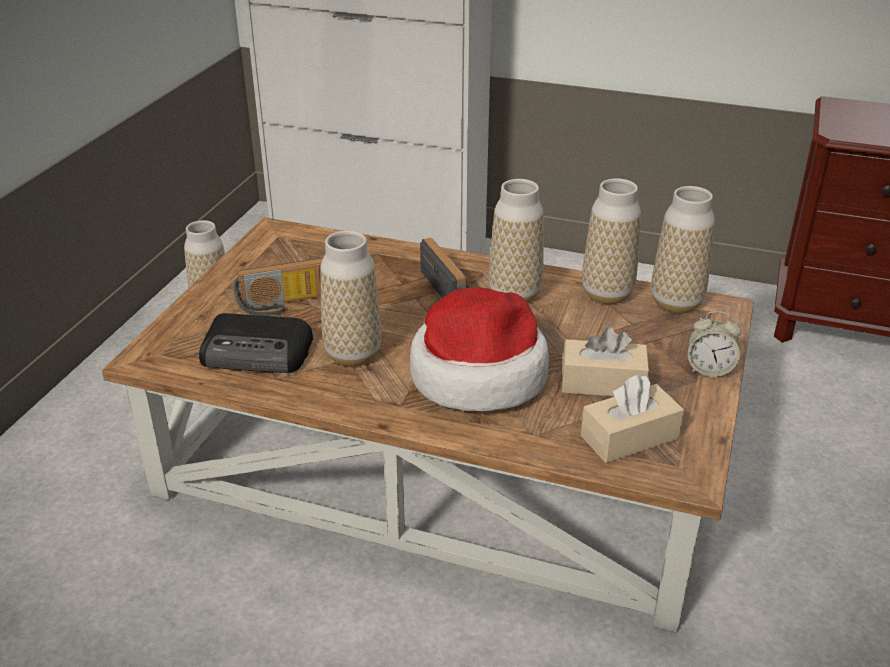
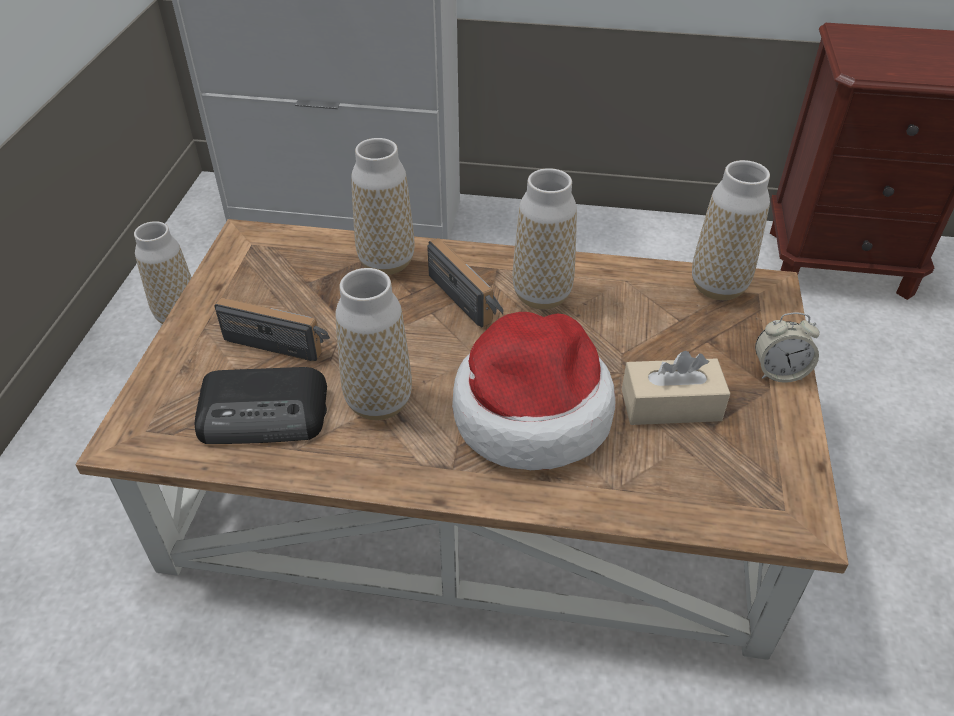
camera: 10 degrees left, 10 degrees up
(284, 305) = (280, 340): radio -> radio turned 135 degrees counterclockwise
(607, 294) = (641, 283): vase -> vase (386, 262)
(629, 437) = (721, 477): beige tissue box -> none

